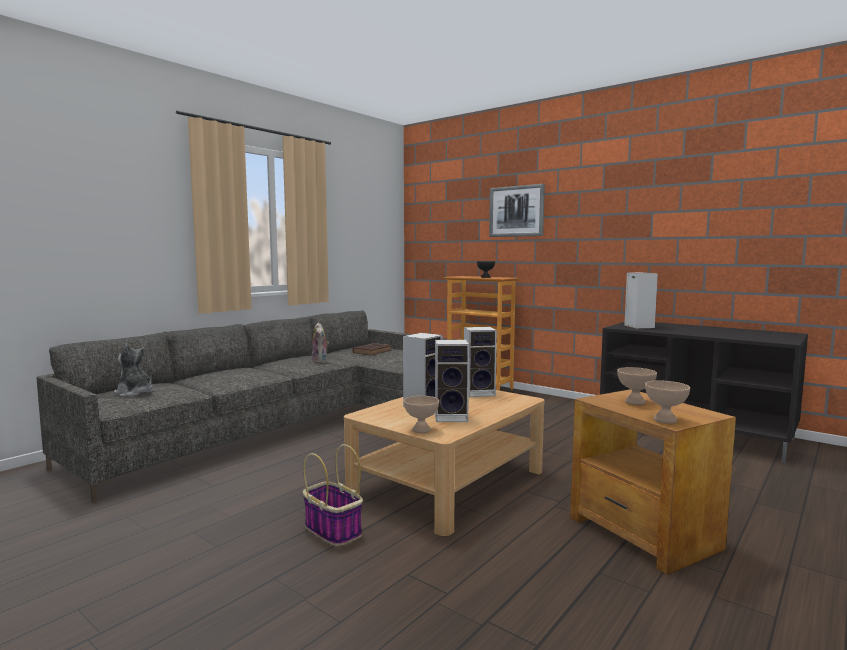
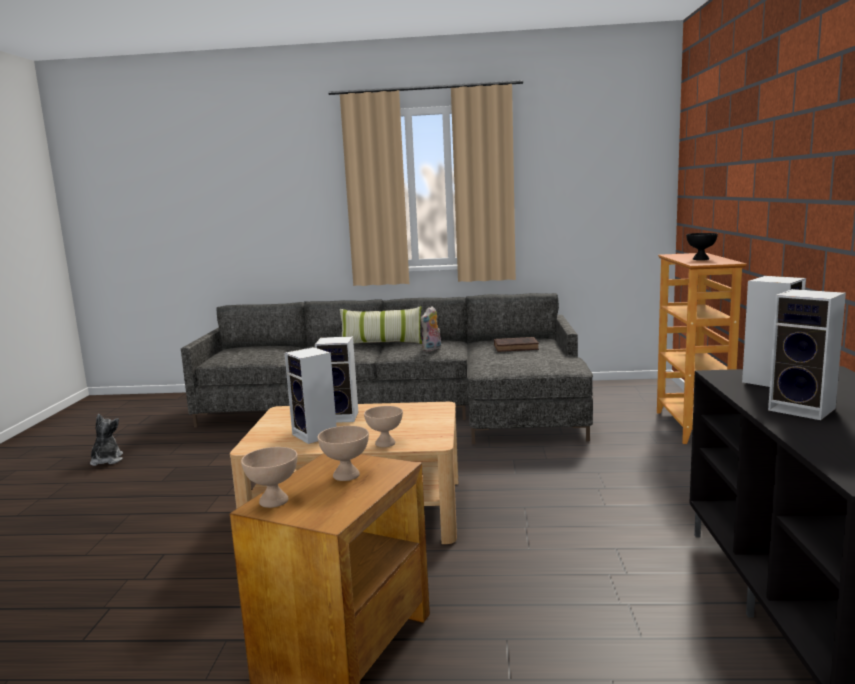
camera: 55 degrees right, 5 degrees up
(135, 393) = (249, 351): plush toy -> plush toy (106, 461)
(258, 365) = (381, 343): none -> pillow
(332, 530) = (215, 502): basket -> none
(422, 430) = (261, 437): beige bowl -> beige bowl (386, 443)
(480, 393) = (426, 421): speaker -> speaker (804, 409)
(516, 211) = (753, 149): picture -> none

